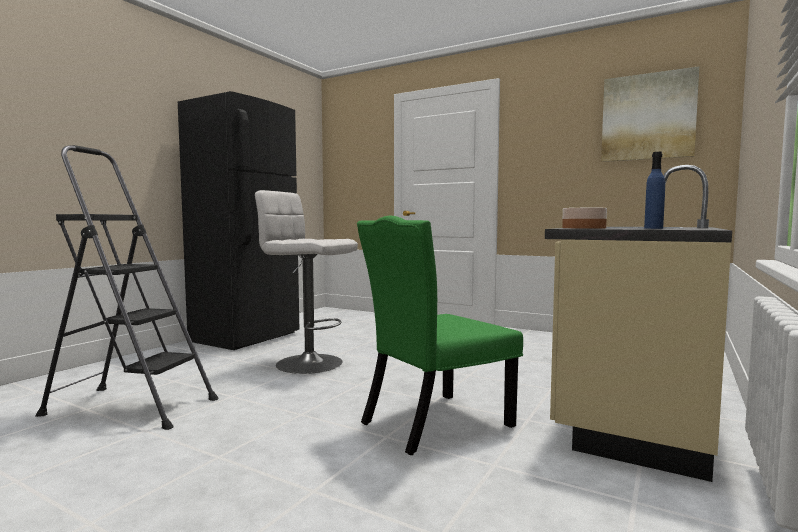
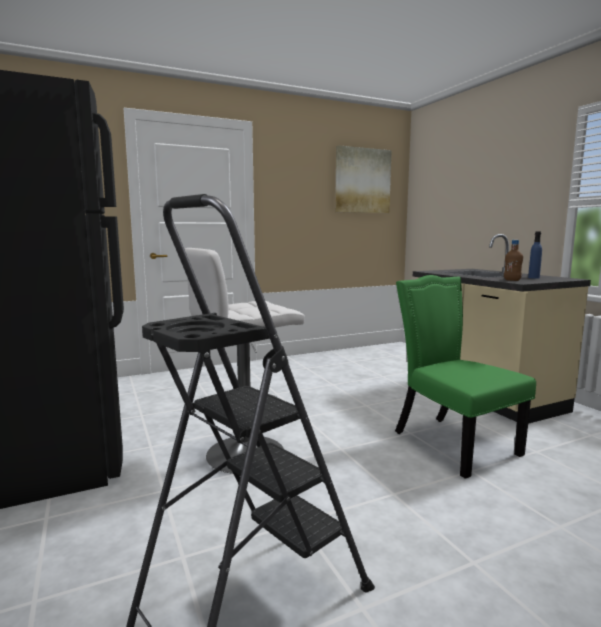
camera: 55 degrees left, 5 degrees up
(437, 422) = (455, 445): green chair -> green chair turned 150 degrees clockwise
(584, 228) = (512, 280): bowl -> brown bottle

